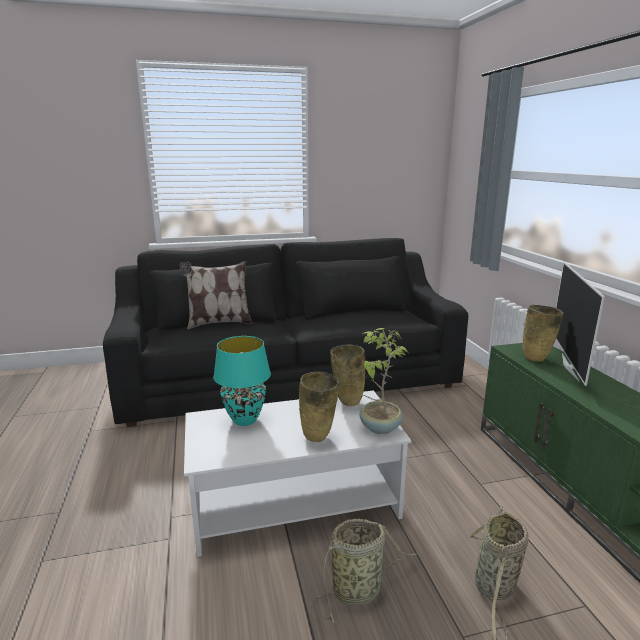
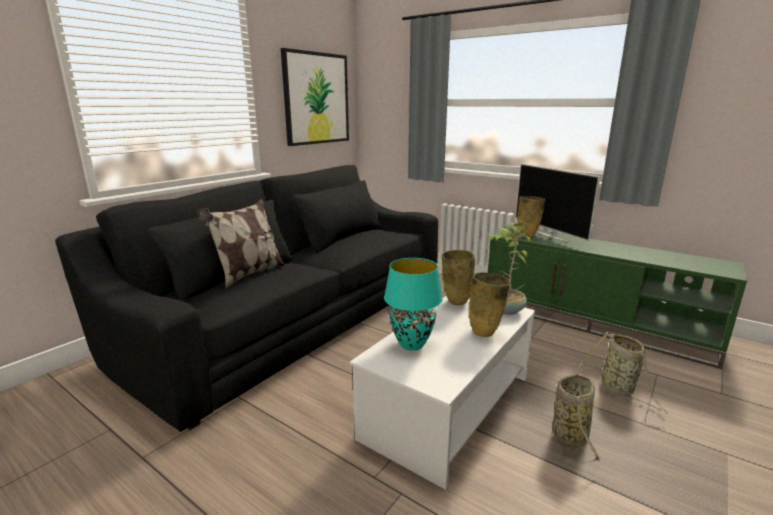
camera: 40 degrees left, 0 degrees up
(386, 166) = (316, 99): none -> picture

